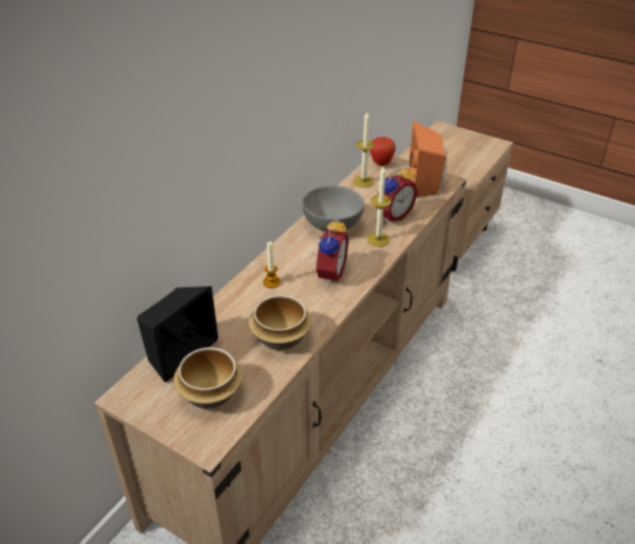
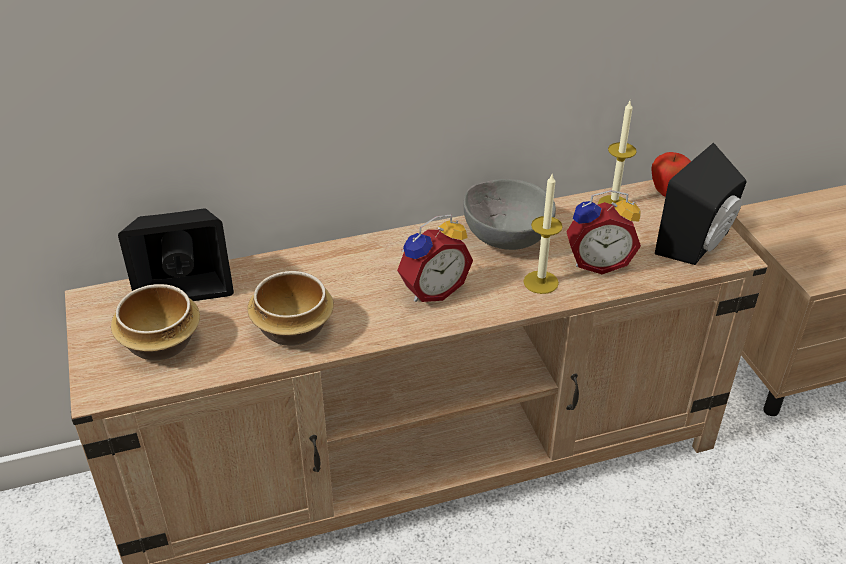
camera: 40 degrees right, 0 degrees up
(271, 282) = (358, 266): candle -> none
(426, 183) = (699, 245): orange speaker -> black speaker

